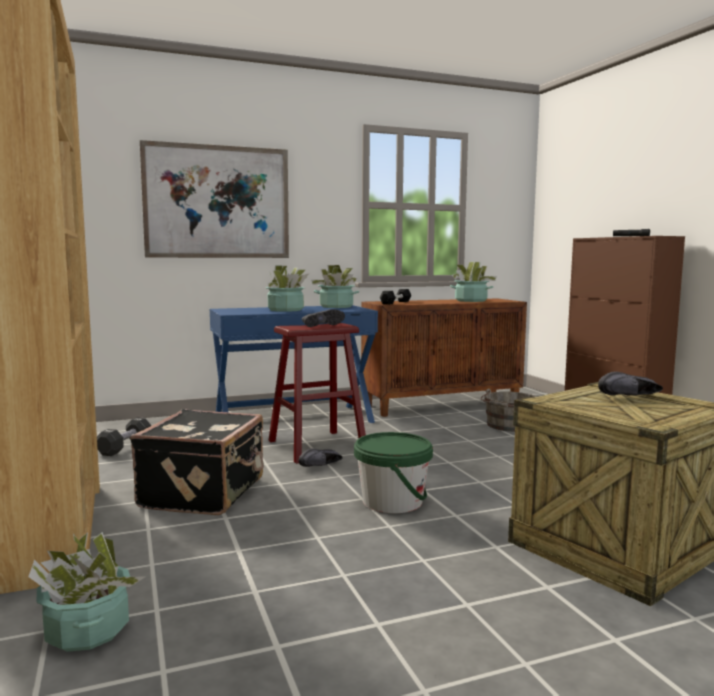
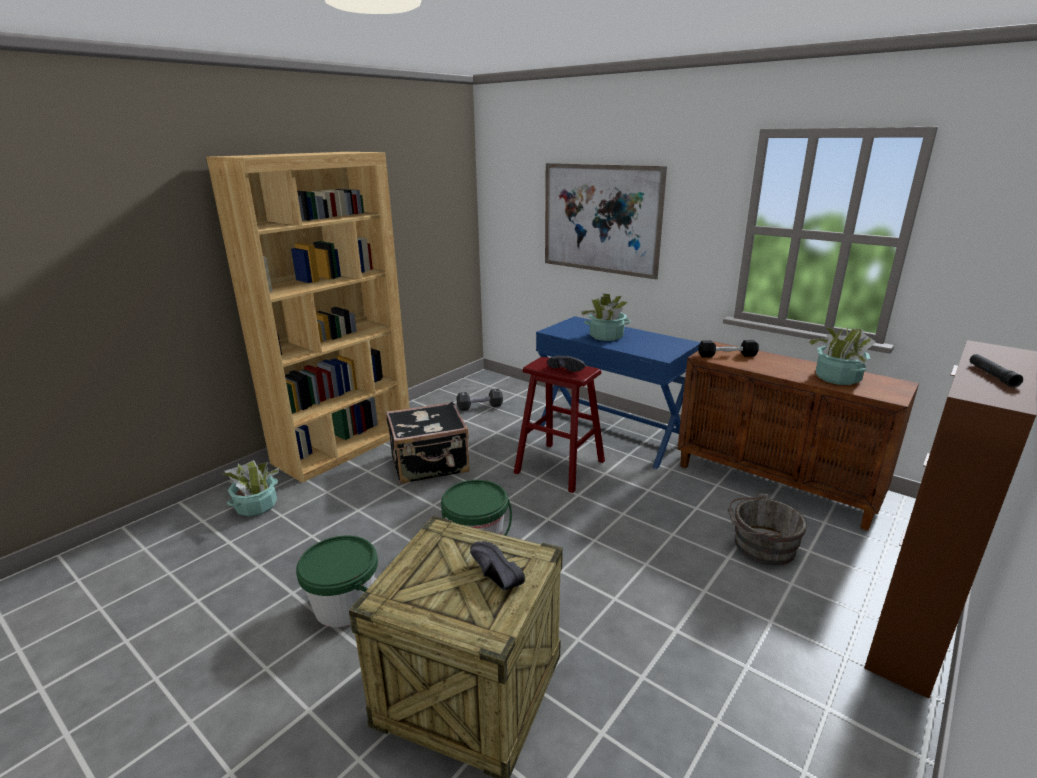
camera: 60 degrees right, 15 degrees up
(321, 466) = (518, 485): black shoe -> none
(336, 306) = (669, 342): potted plant -> none
(440, 590) = (344, 605): none -> green bucket

